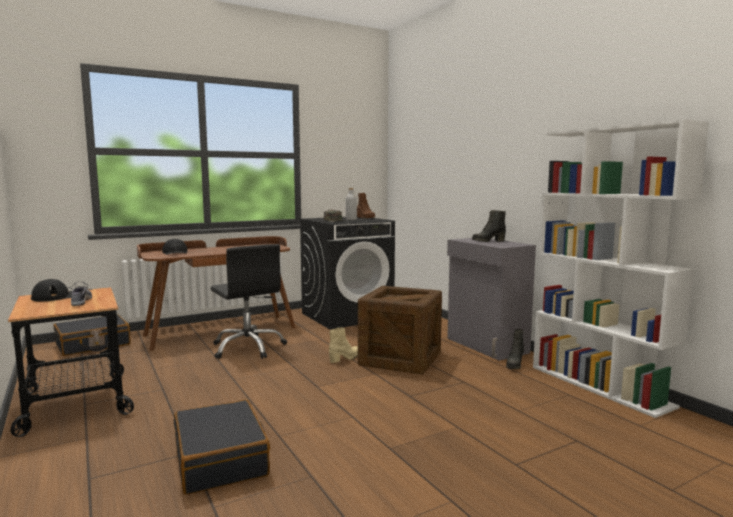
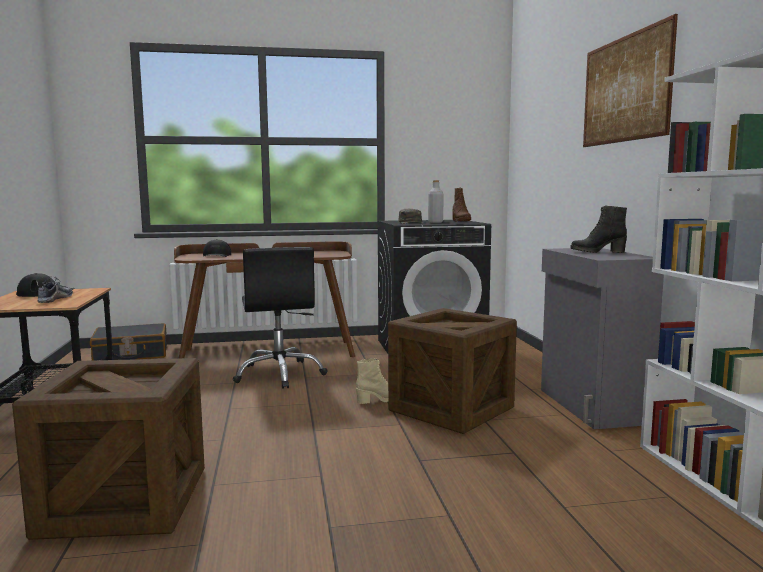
camera: 20 degrees right, 0 degrees up
(221, 459) = (125, 501): black suitcase -> crate
(496, 131) = (625, 89): none -> picture
(514, 365) = (613, 438): black boot -> none

